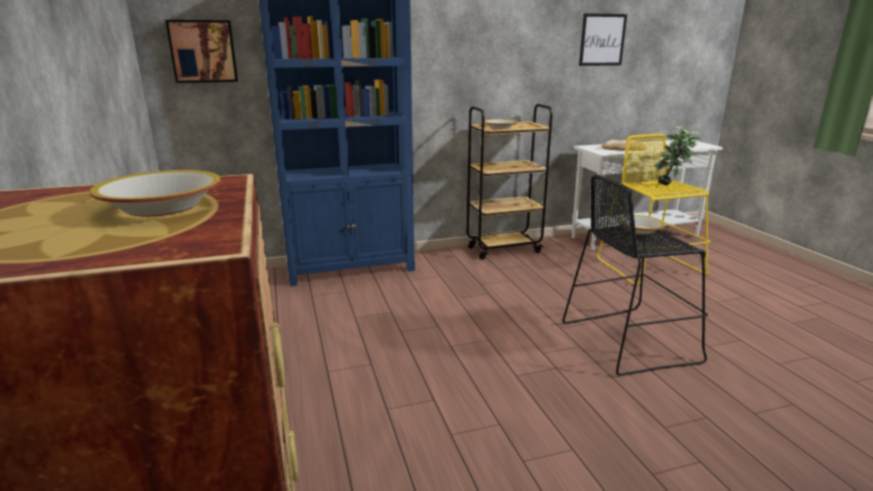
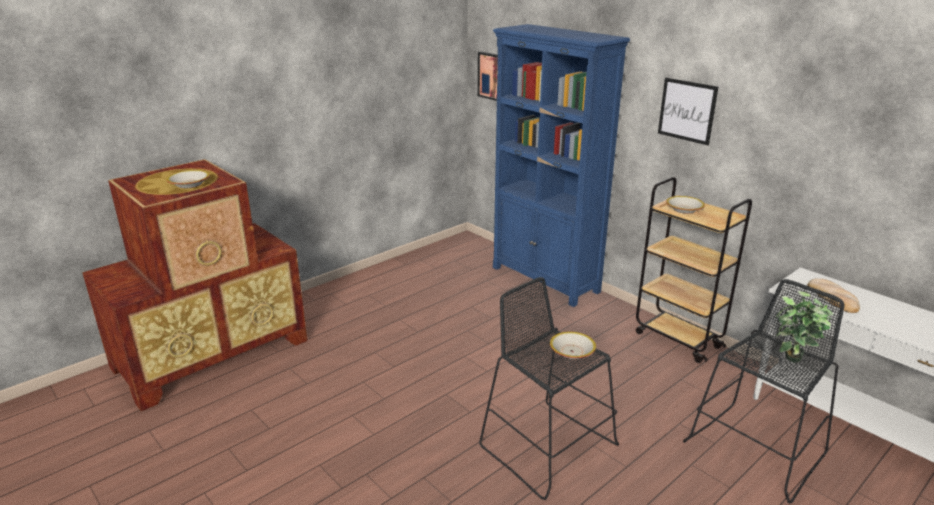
camera: 65 degrees right, 5 degrees up
(602, 40) = (873, 144): picture -> picture (687, 110)
(650, 267) = (755, 450): yellow stool -> black stool

